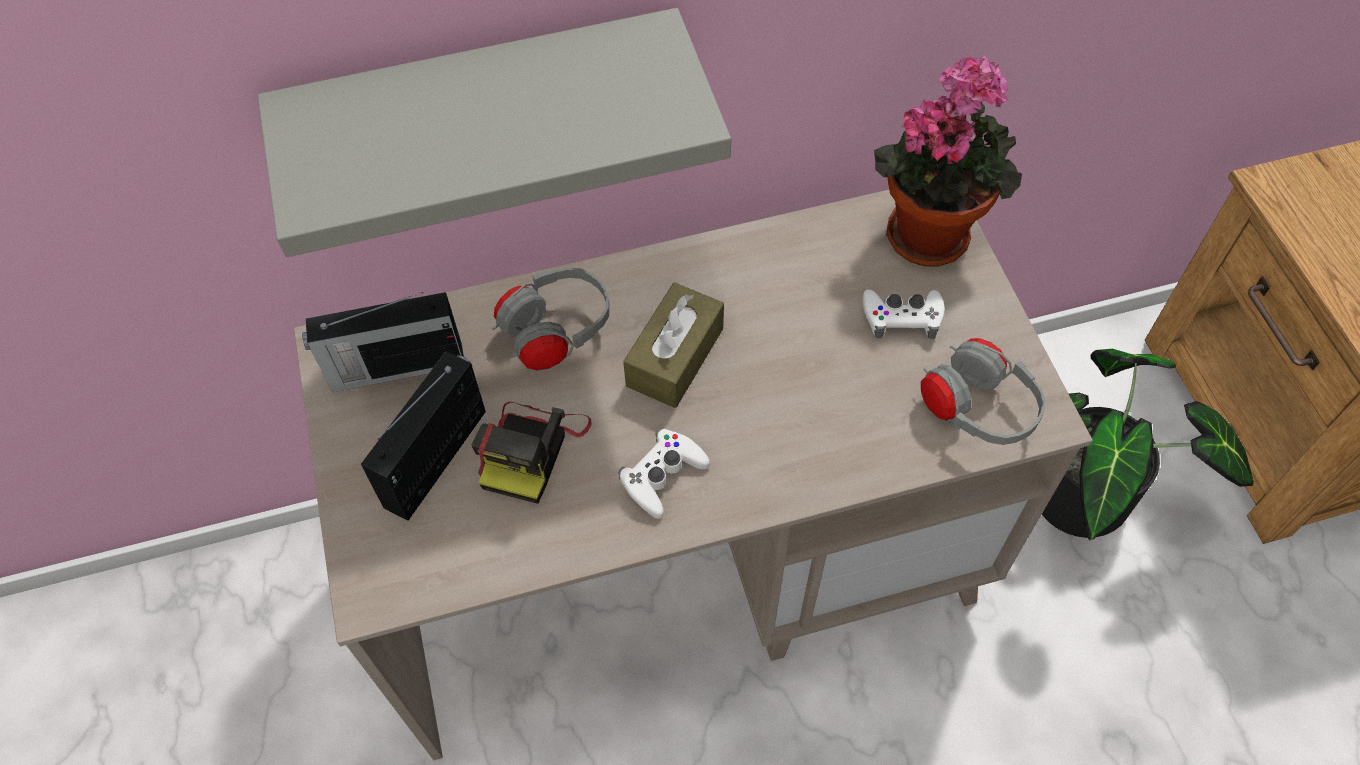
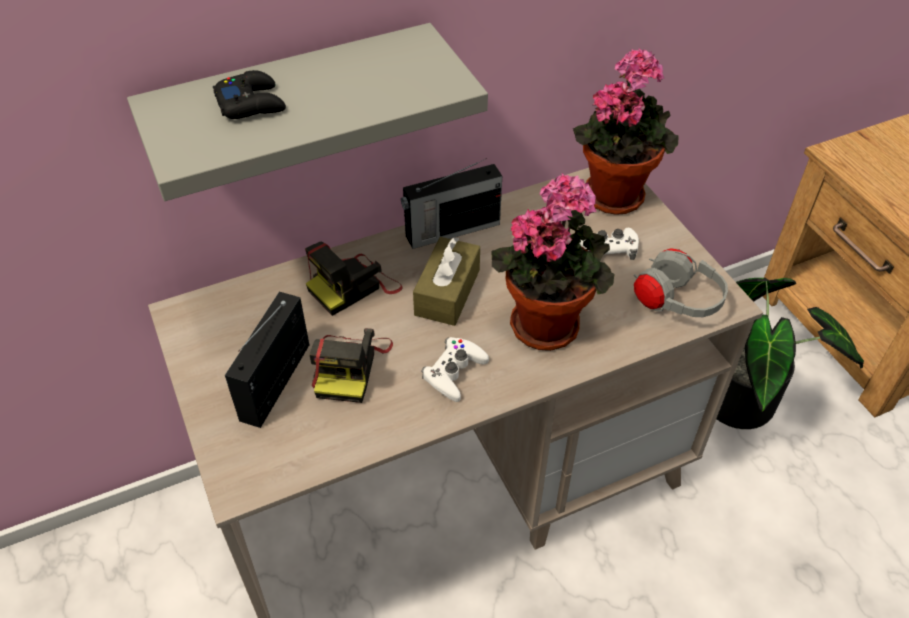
camera: 10 degrees left, 10 degrees down
(395, 367) = (233, 323): radio -> radio (451, 230)
(414, 123) = (251, 103): none -> black game controller
(556, 333) = (354, 286): grey headphones -> camera
(798, 416) = (548, 321): none -> potted plant

